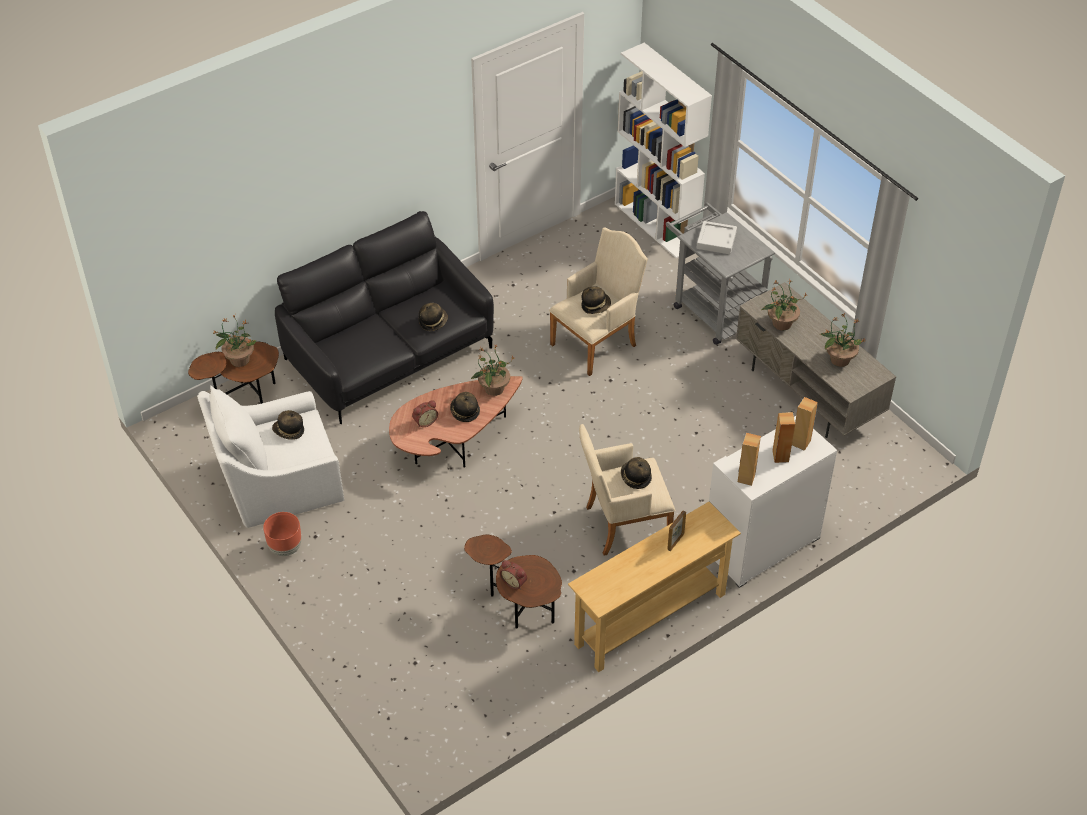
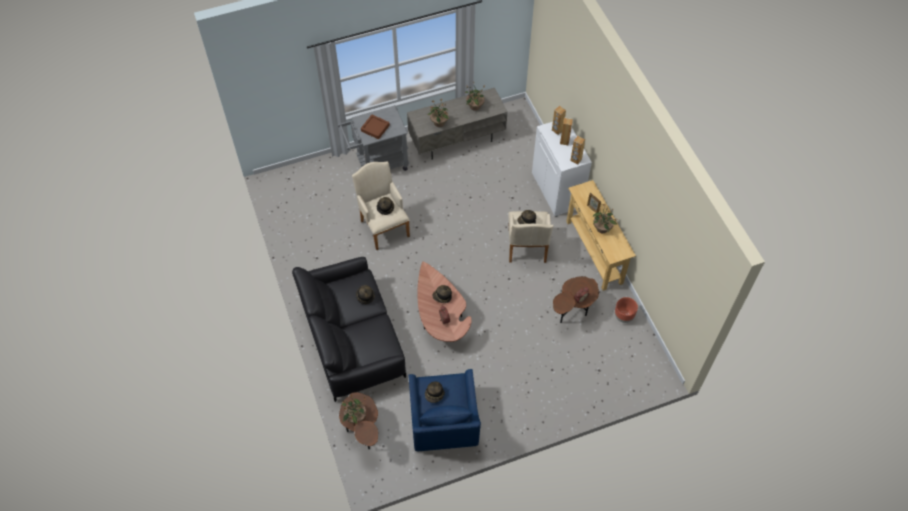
camera: 75 degrees left, 10 degrees up
(277, 482) = (443, 422): white armchair -> blue armchair
(286, 548) = (498, 425): brown planter -> brown planter (623, 316)
(493, 389) = (428, 278): potted plant -> potted plant (602, 228)
(656, 225) = (294, 171): white bookcase -> none
(716, 240) = (375, 128): grey tray -> brown tray

